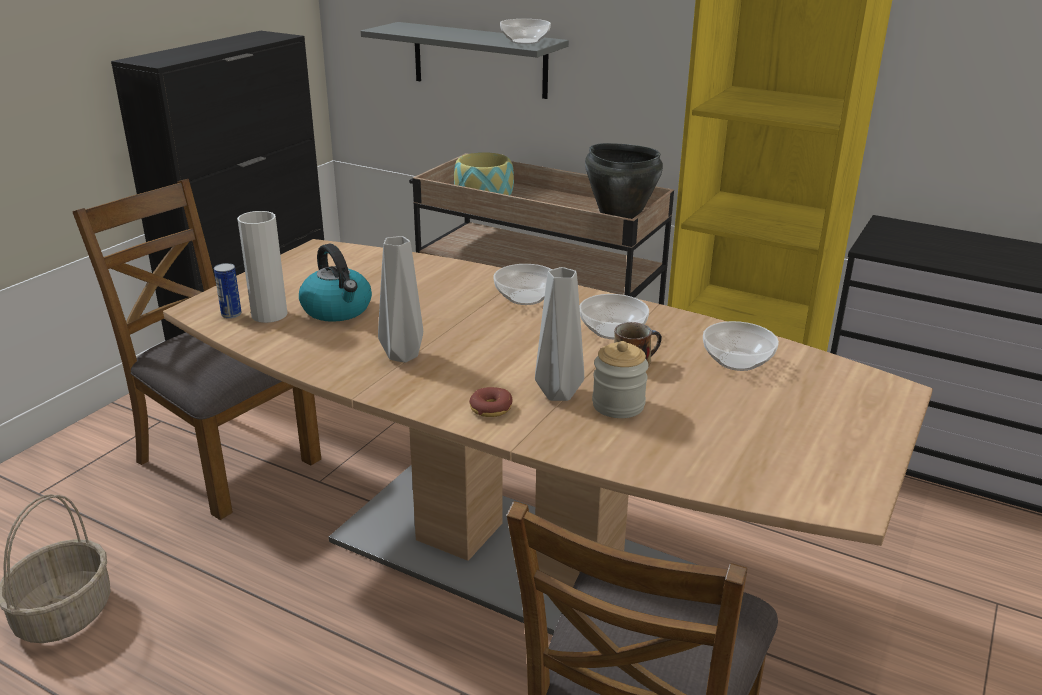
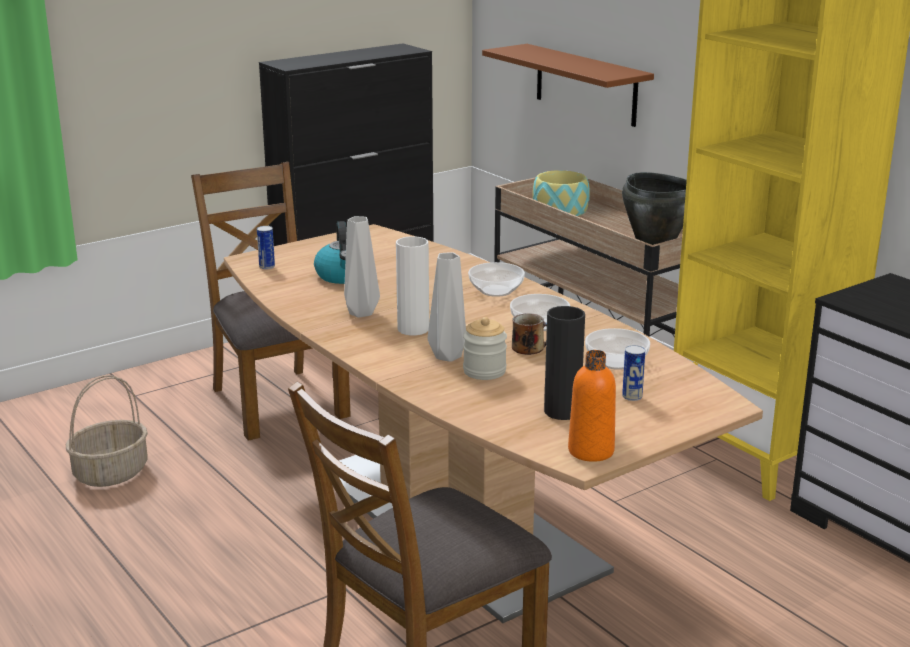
camera: 25 degrees right, 5 degrees down
(269, 315) = (292, 271): white vase -> white vase (413, 329)
(479, 60) = (586, 85): grey shelf -> brown shelf
(491, 408) = (389, 356): donut -> none
(524, 41) = (608, 72): bowl -> none
(755, 440) = (562, 411): none -> black vase
(800, 402) = (632, 397): none -> can
(843, 489) = (591, 451): none -> orange bottle

